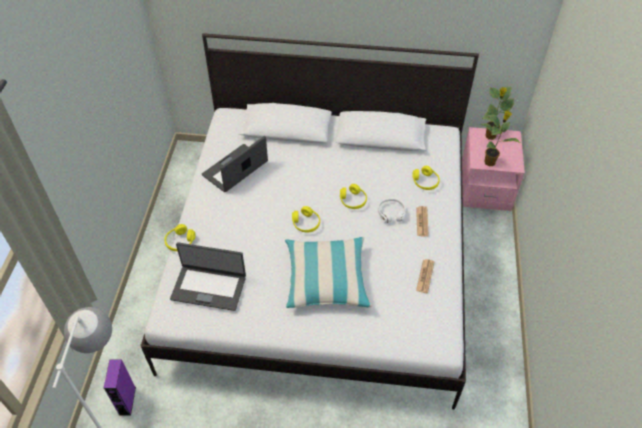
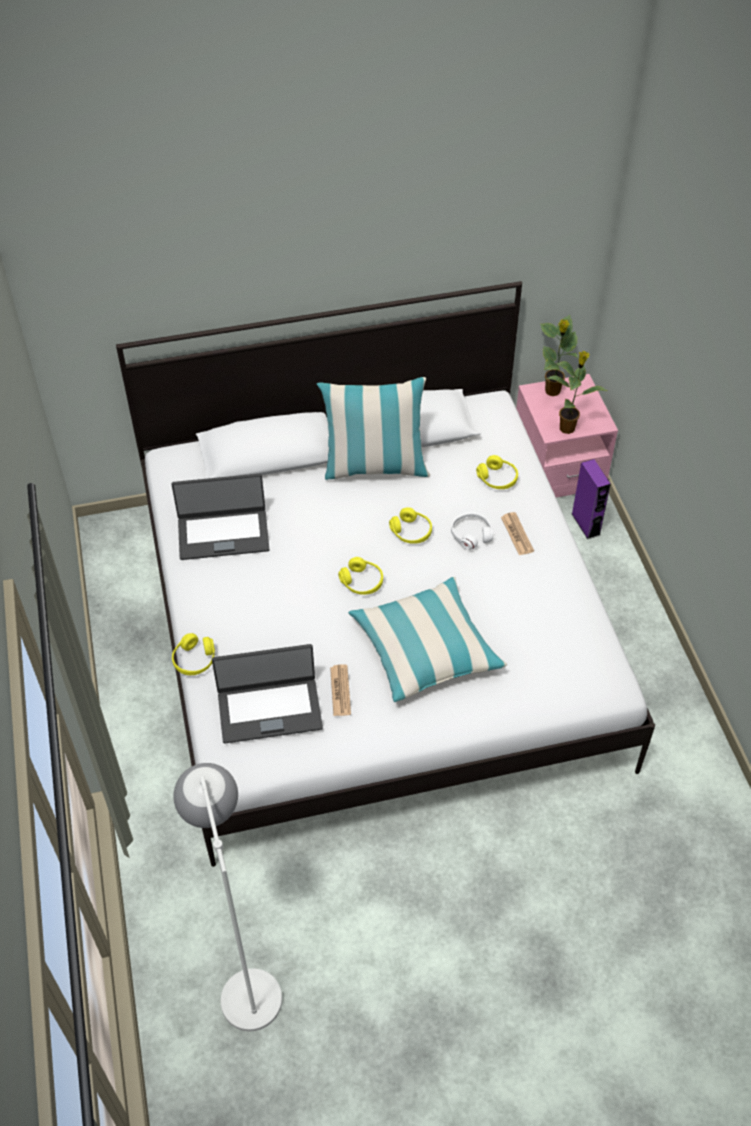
camera: 20 degrees left, 0 degrees up
(127, 401) = (190, 913): purple speaker -> purple speaker (585, 524)
(235, 169) = (223, 534): laptop -> laptop turned 120 degrees counterclockwise
(349, 153) = (375, 467): none -> pillow
(425, 276) = (553, 606): newspaper -> newspaper (340, 691)

